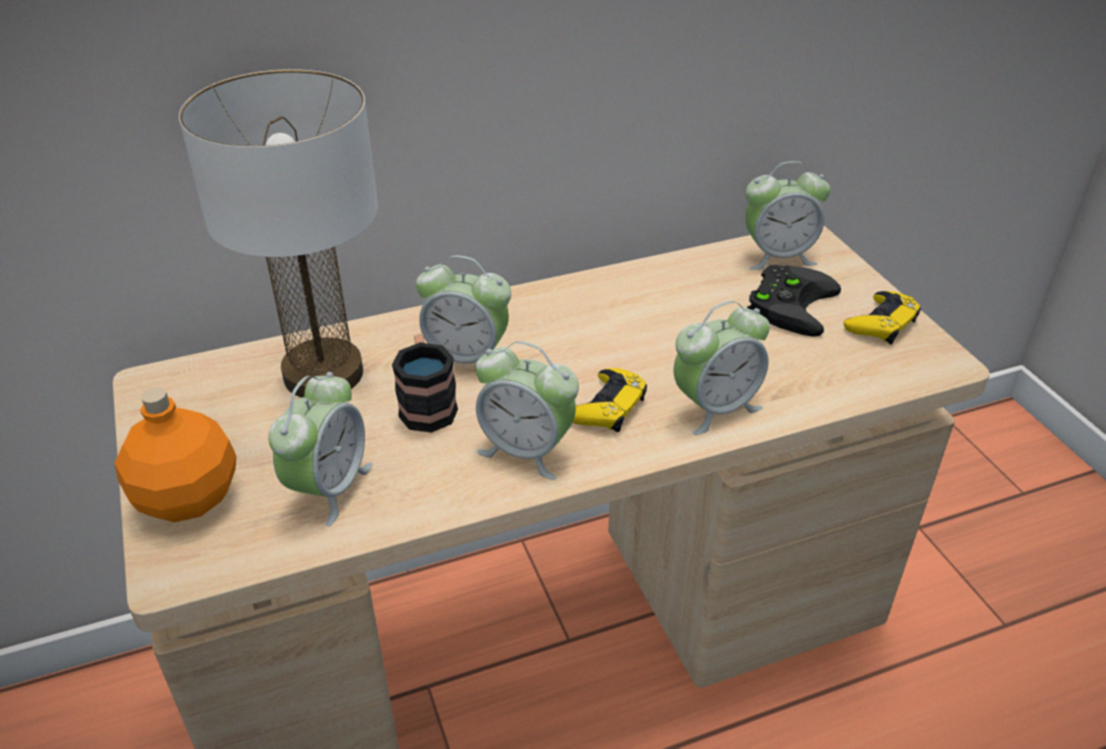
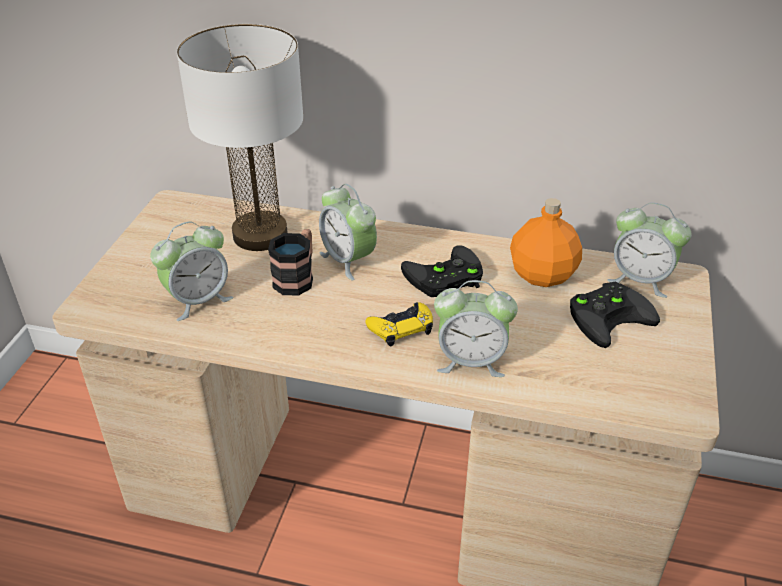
camera: 35 degrees right, 0 degrees up
(188, 496) = (130, 272): orange bottle -> orange bottle (543, 274)
(526, 450) = (323, 331): alarm clock -> none
(593, 334) = (443, 278): none -> black game controller
(881, 323) = (667, 361): yellow game controller -> none

